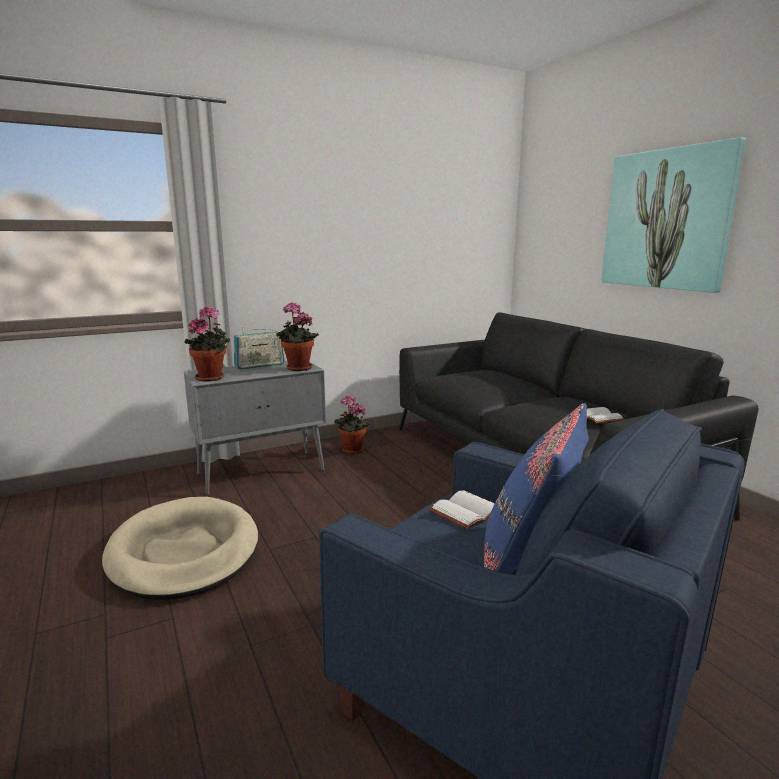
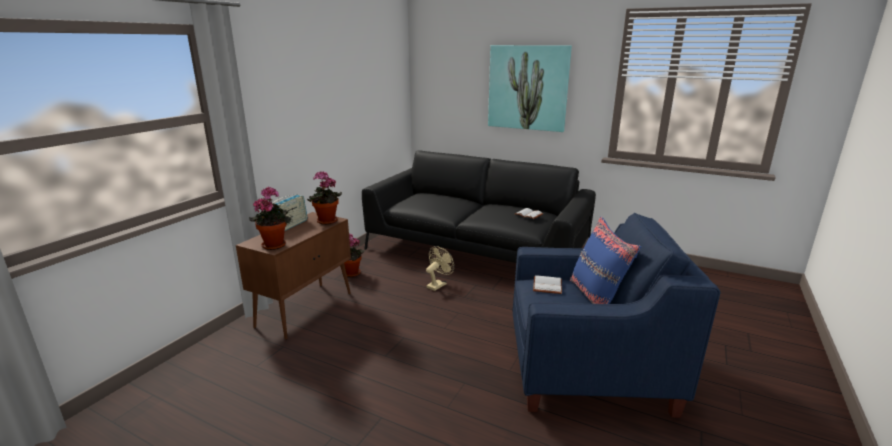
camera: 35 degrees left, 5 degrees up
(184, 552) = (330, 381): beige dog bed -> none
(262, 472) = (305, 309): grey cabinet -> brown cabinet
(435, 491) = (438, 284): none -> beige fan

